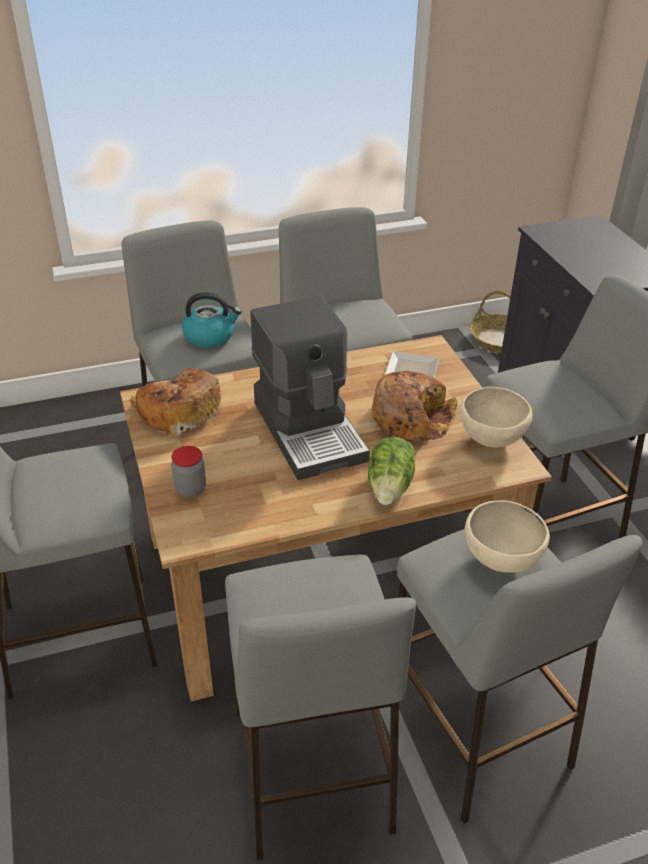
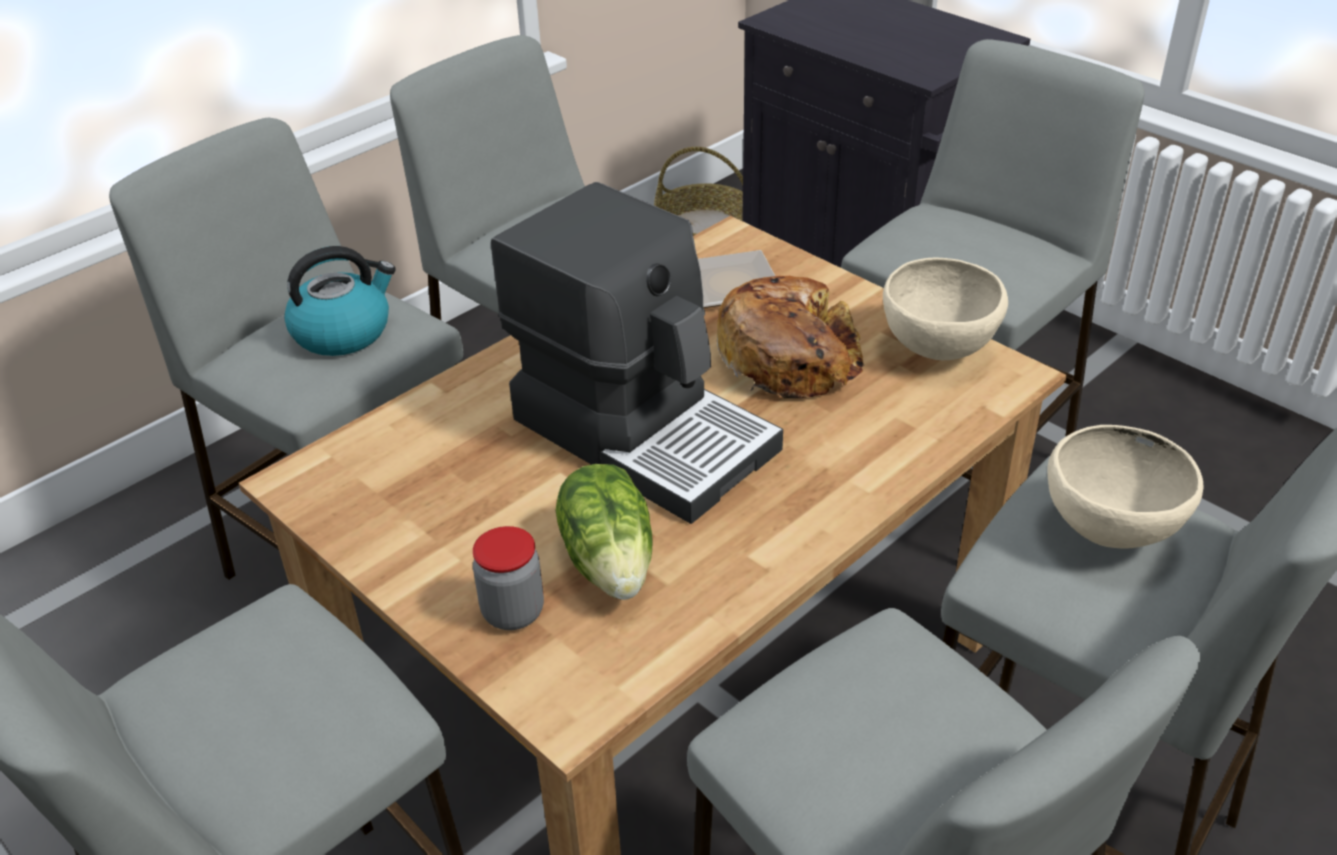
camera: 25 degrees left, 0 degrees up
(178, 411) = (381, 480): bread -> none
(391, 487) = (850, 478): lettuce -> lettuce (611, 561)

